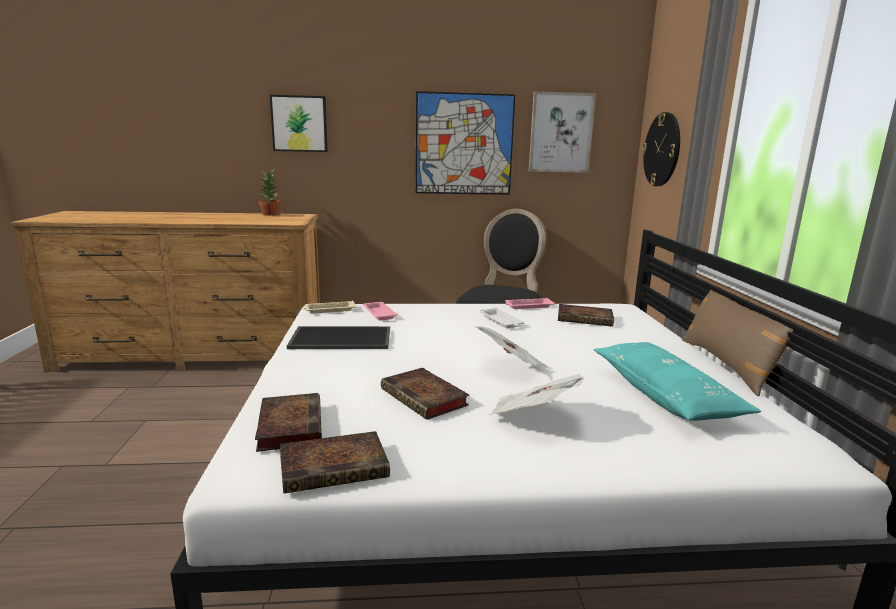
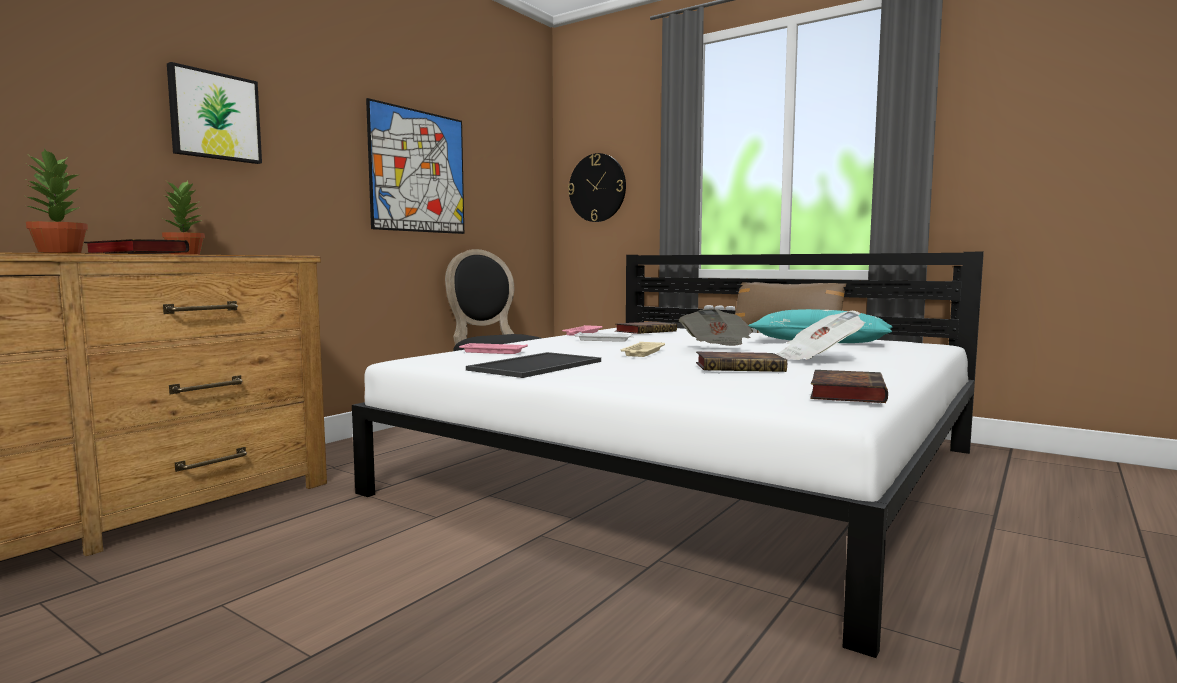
camera: 50 degrees left, 10 degrees down
(164, 221) = (58, 252): none -> potted plant
(289, 425) = (740, 393): book -> book (135, 254)
(329, 310) = (431, 358): beige tray -> beige tray (642, 353)
(561, 133) = (499, 168): picture -> none

